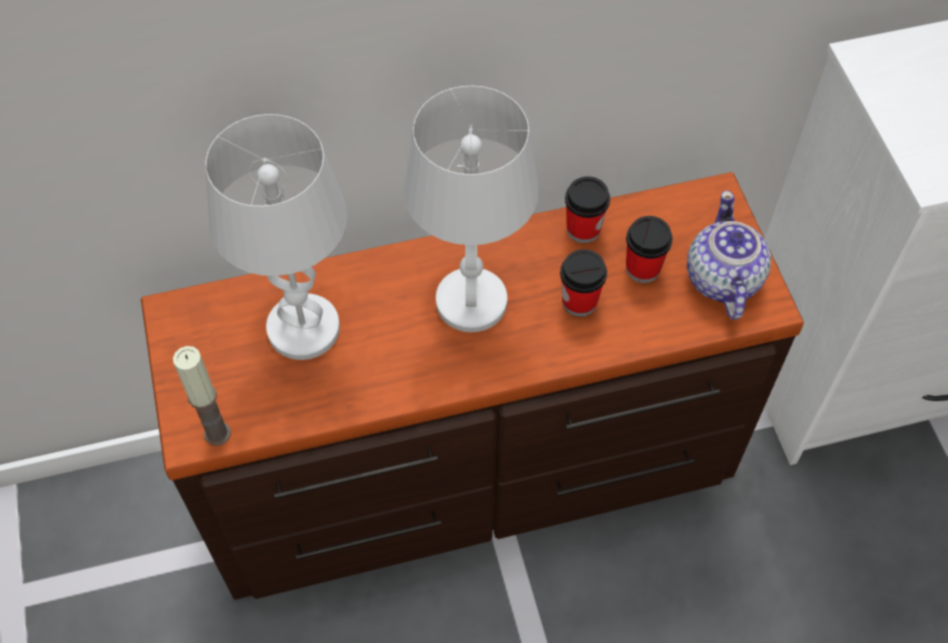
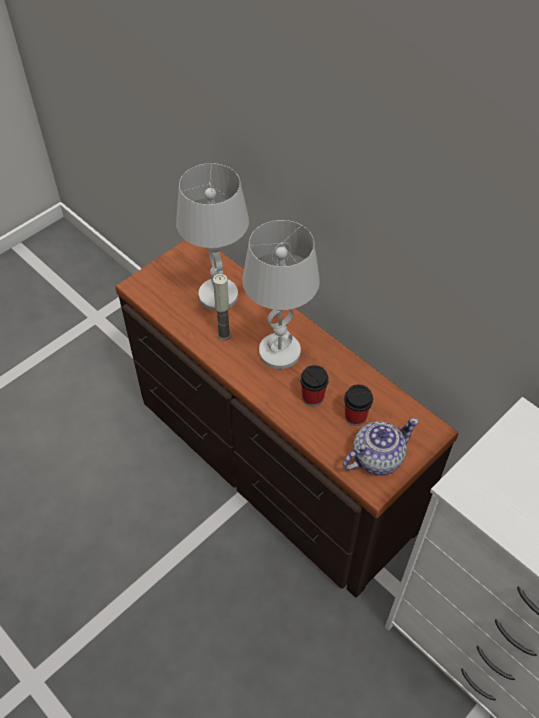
camera: 60 degrees right, 5 degrees down
(217, 433) = (143, 293): candle -> candle (224, 334)
(583, 229) = (360, 379): cup -> none

